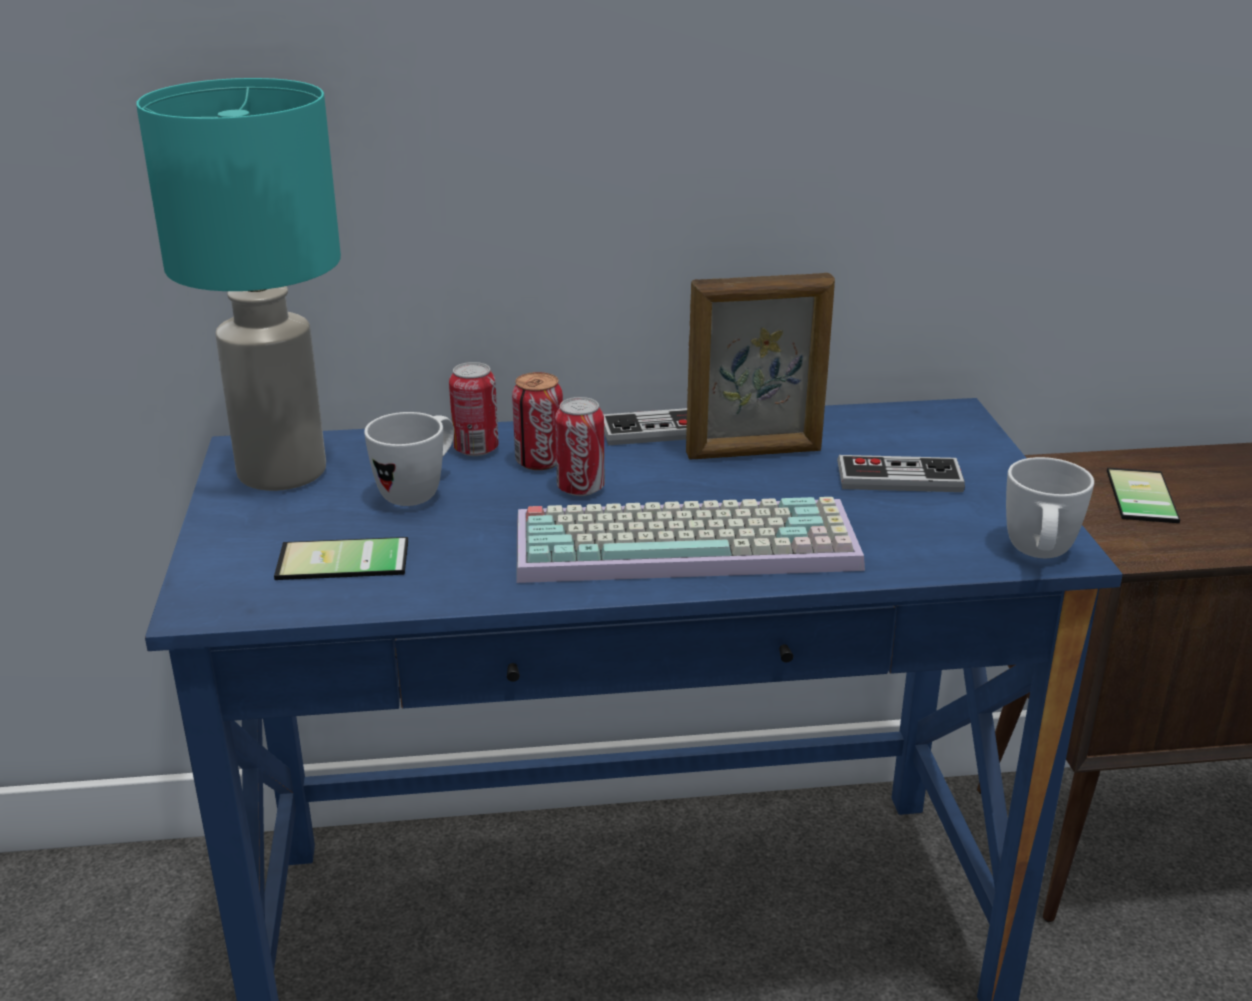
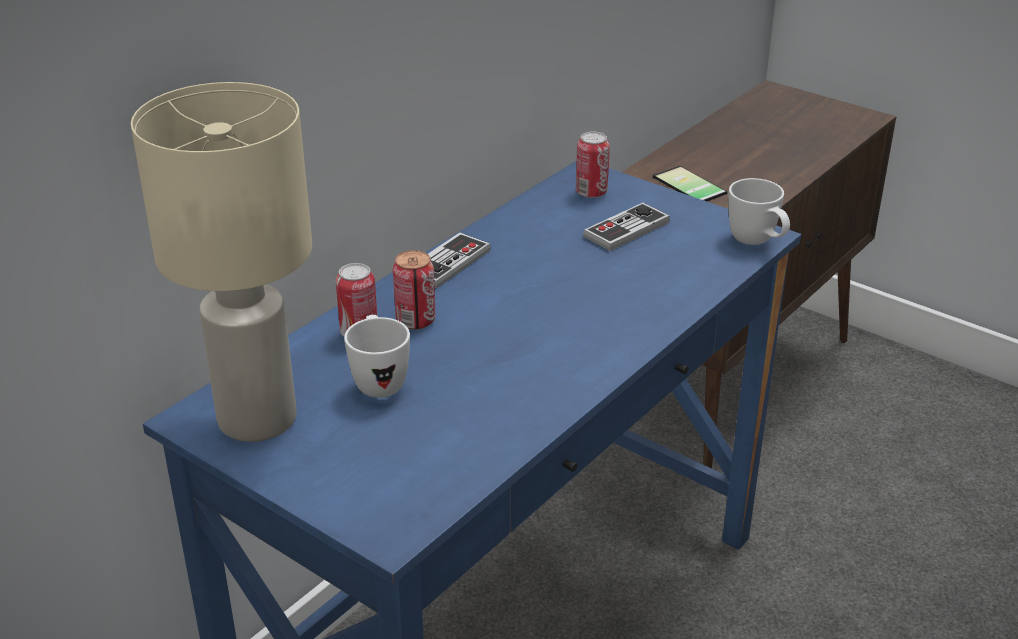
camera: 45 degrees left, 5 degrees up
(284, 471) = (257, 418): turquoise table lamp -> beige table lamp
(342, 563) = (424, 453): phone -> none
(580, 488) = (472, 325): can -> can (591, 193)
(689, 542) = (590, 325): keyboard -> none
(754, 453) = (528, 251): picture frame -> none

